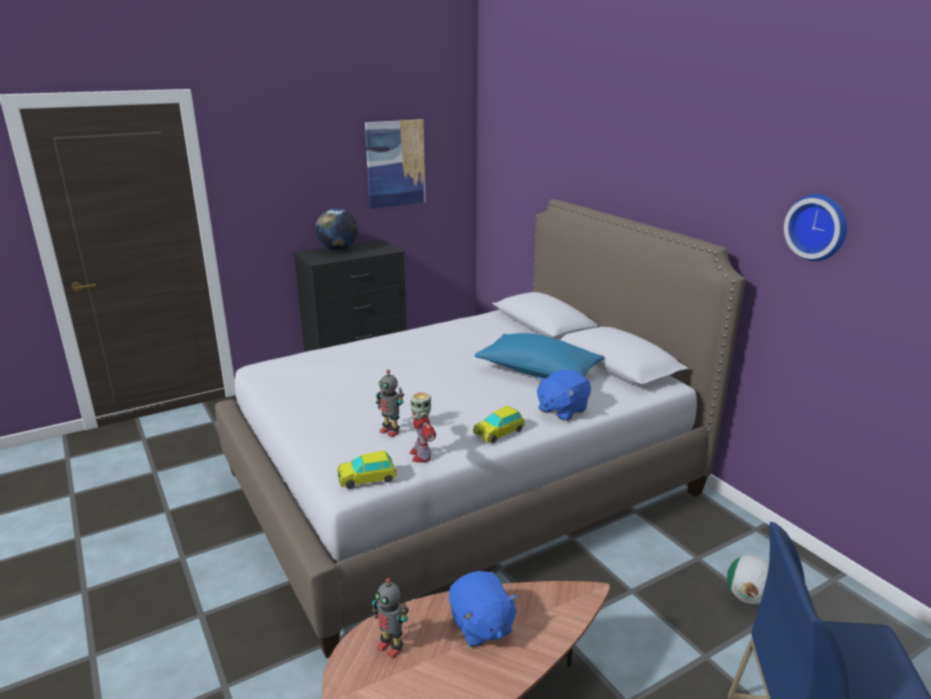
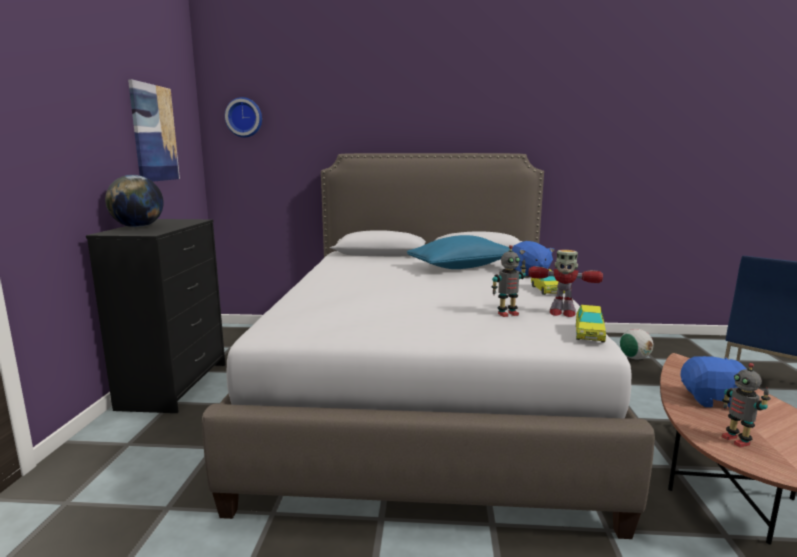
camera: 55 degrees left, 10 degrees down
(391, 647) = (737, 440): toy robot -> toy robot turned 90 degrees clockwise
(818, 227) = (580, 129): wall clock -> wall clock (244, 117)

